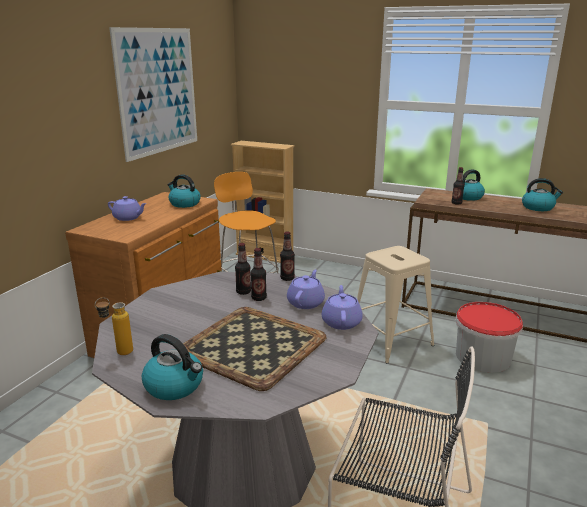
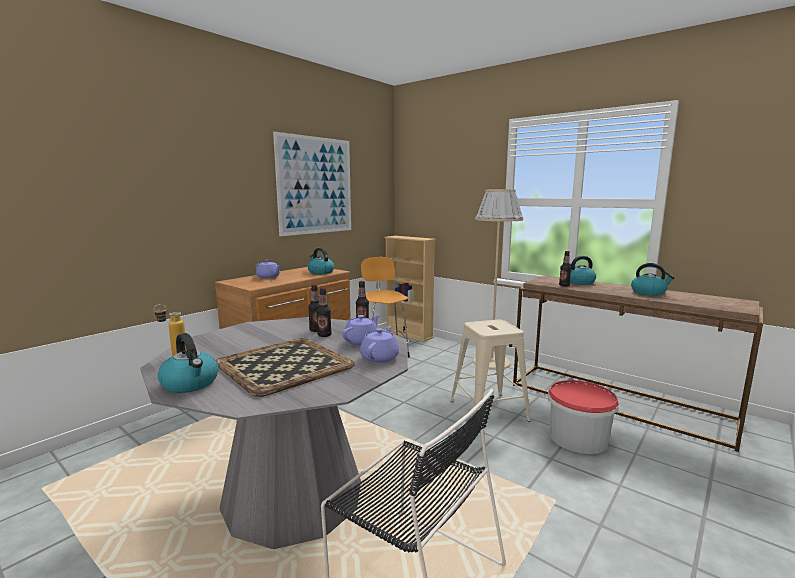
camera: 15 degrees right, 10 degrees down
(369, 281) = (491, 362): none -> beige floor lamp

